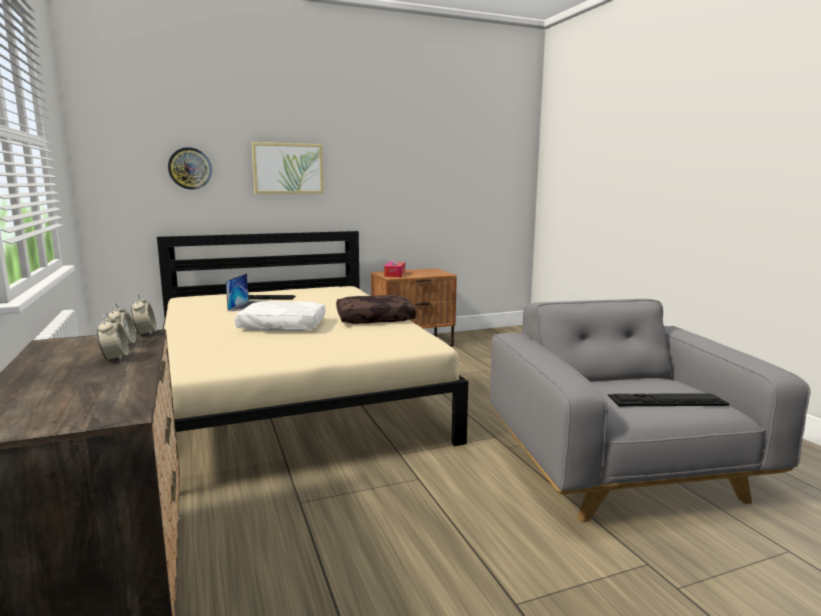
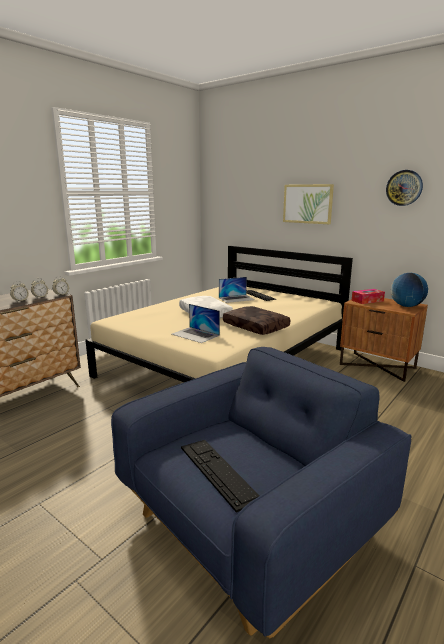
camera: 60 degrees right, 5 degrees up
(190, 168) = (250, 203): wall clock -> wall clock (404, 188)
(354, 341) = (195, 334): none -> laptop
(431, 271) = (406, 306): none -> globe
(619, 467) = (251, 522): grey armchair -> blue armchair

